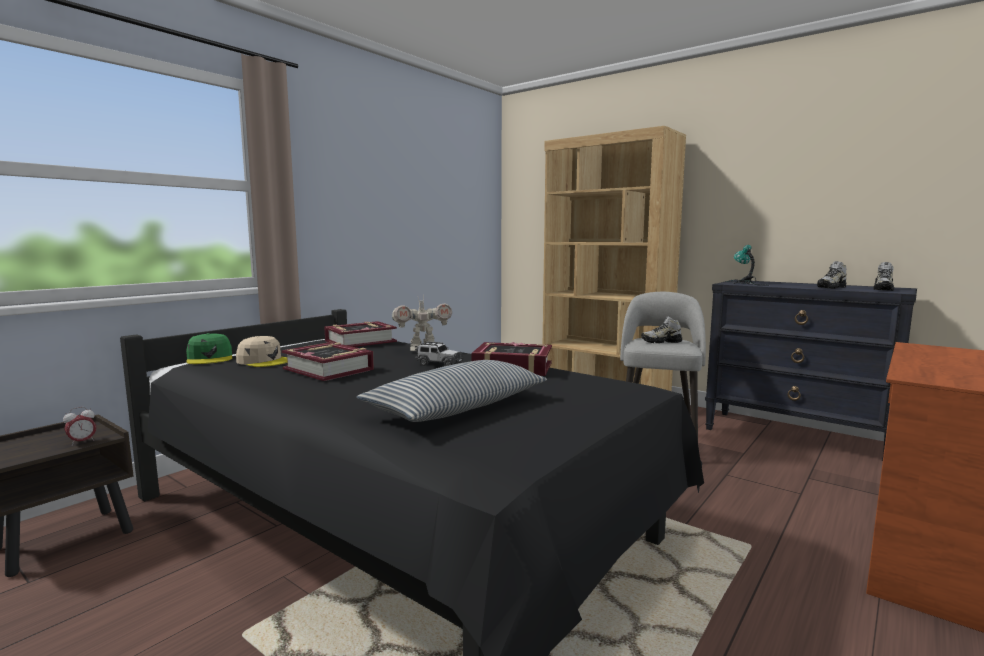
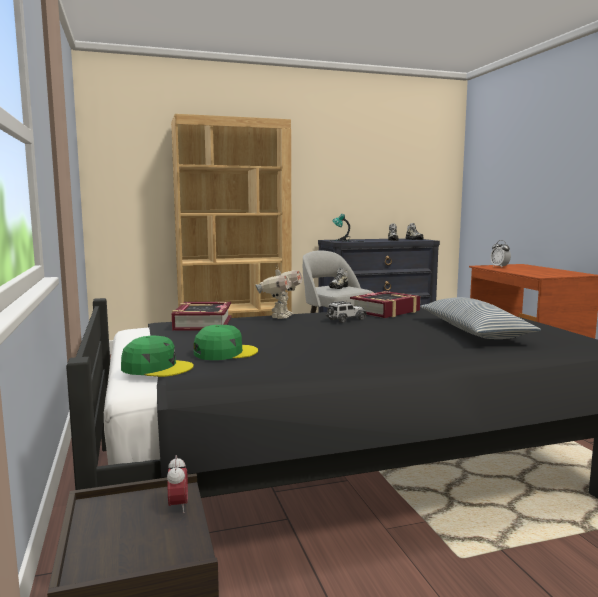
camera: 55 degrees left, 0 degrees up
(264, 361) = (225, 353): beige cap -> green cap
(329, 369) = (310, 340): book -> none
(944, 352) = (499, 267): none -> alarm clock

